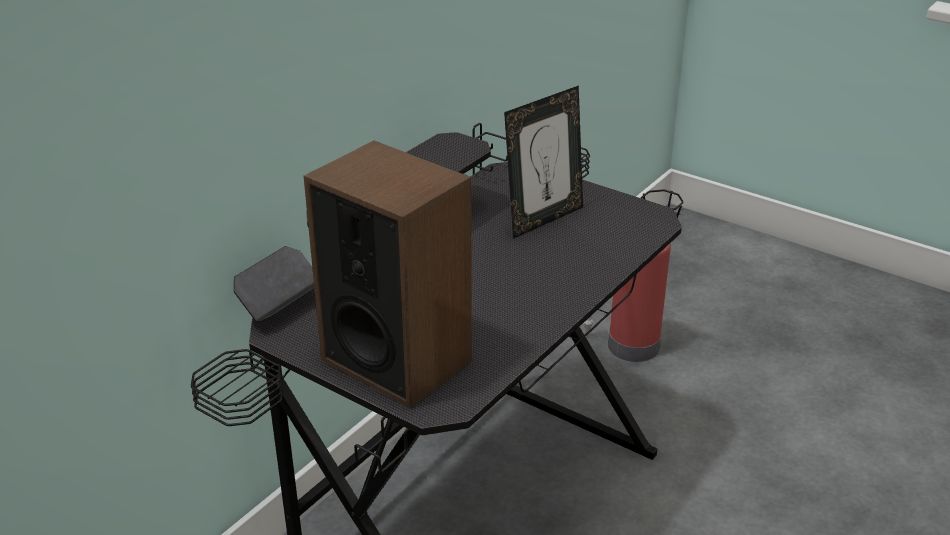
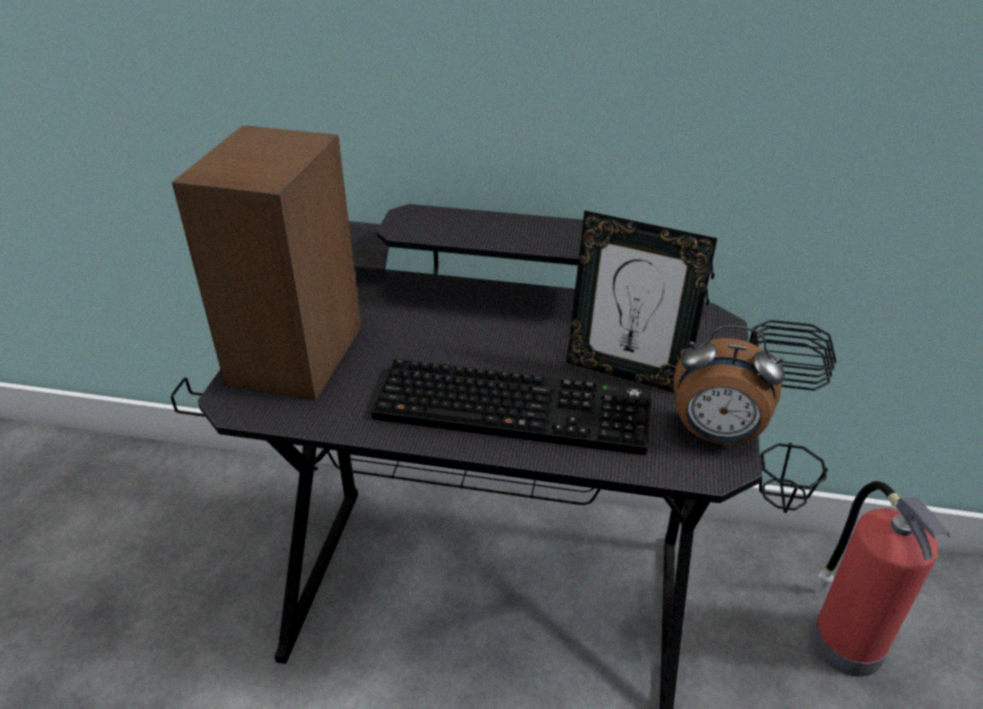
camera: 65 degrees right, 5 degrees up
(548, 272) = (516, 406): none -> keyboard
(629, 209) = (716, 435): none -> alarm clock

